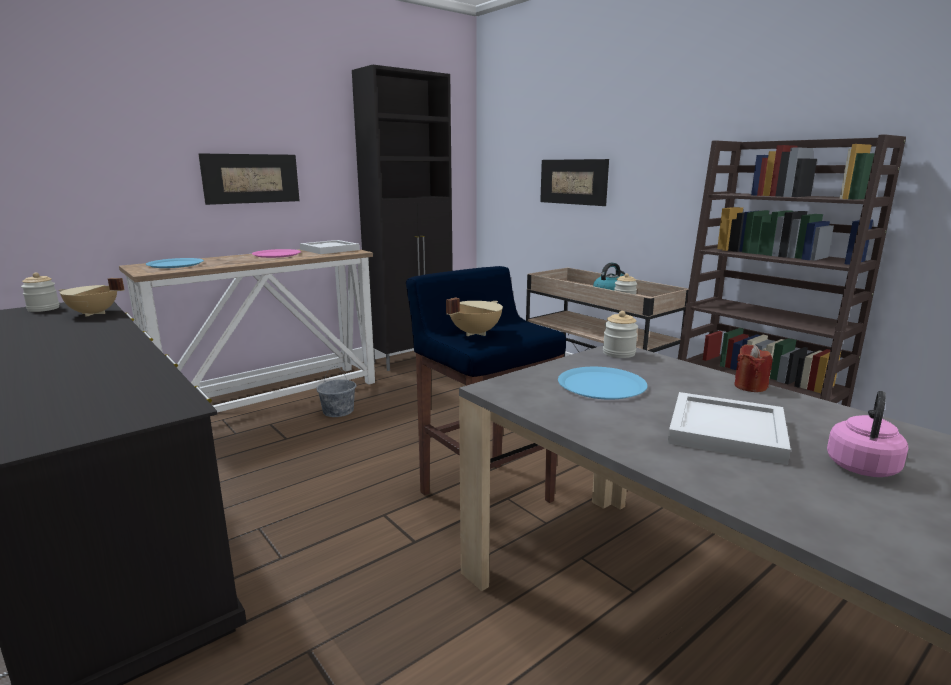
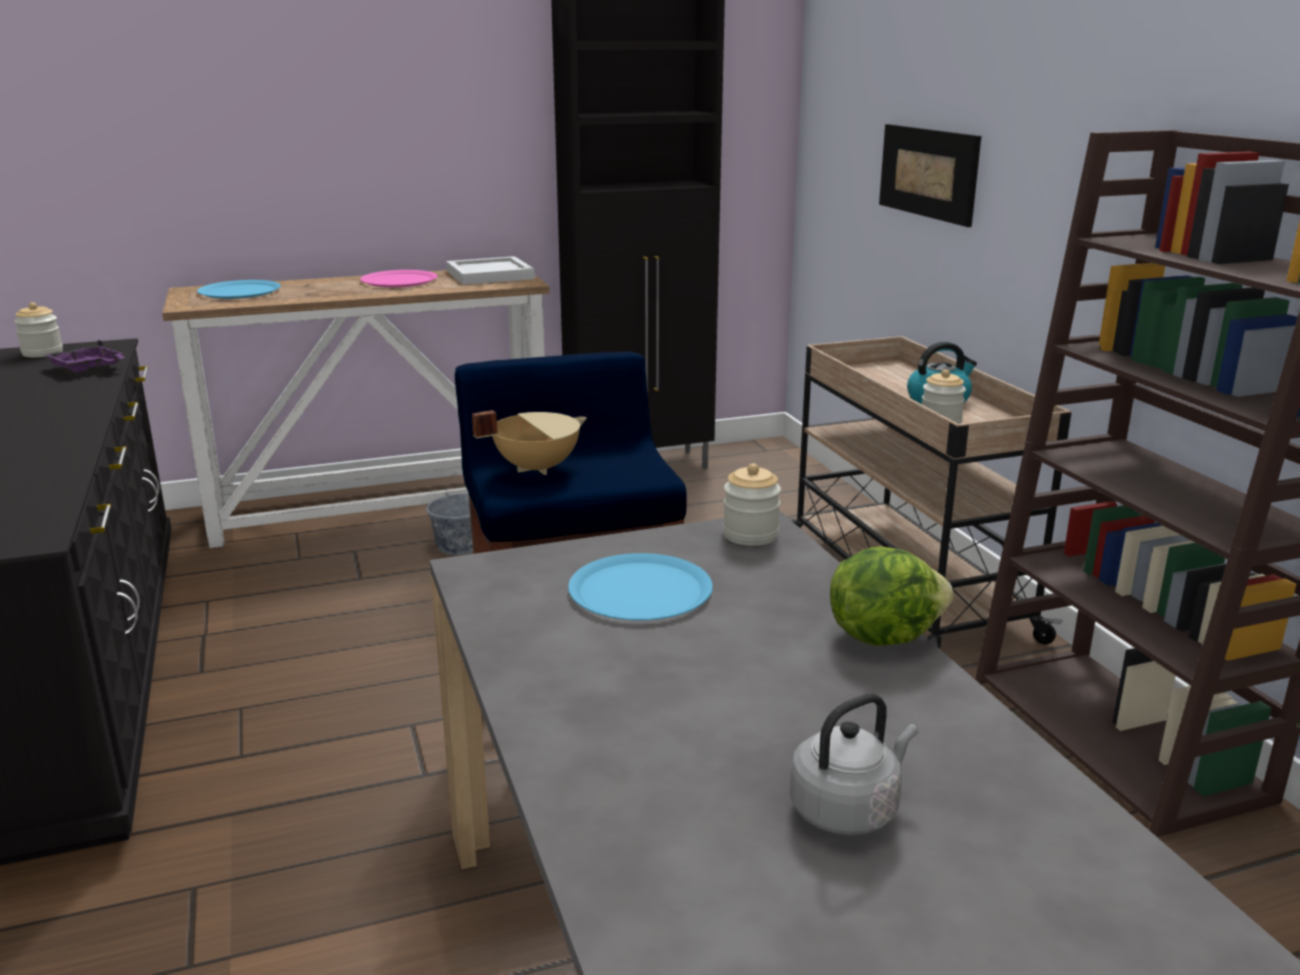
camera: 20 degrees right, 5 degrees up
(93, 314) = (88, 368): beige cooking pot -> purple tray
(251, 178) = (372, 154): picture -> none
(724, 430) = (719, 704): white tray -> none
(750, 386) = (882, 635): red candle -> lettuce
(862, 465) = (848, 809): pink kettle -> grey kettle

